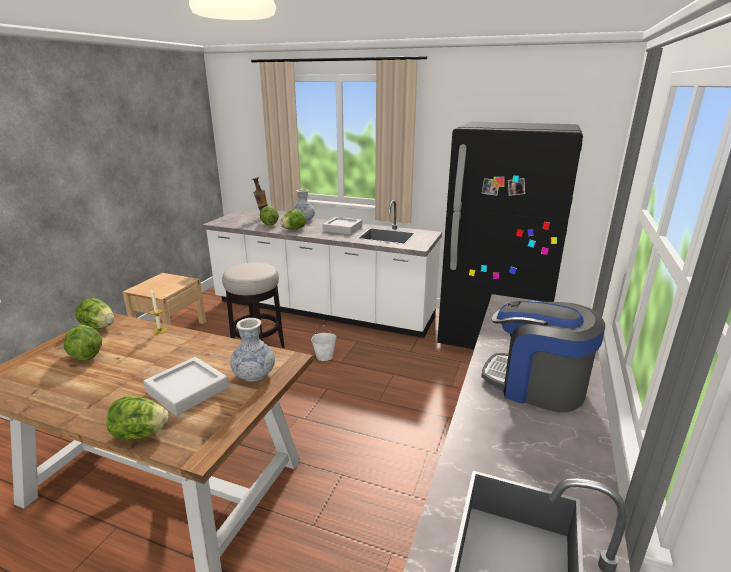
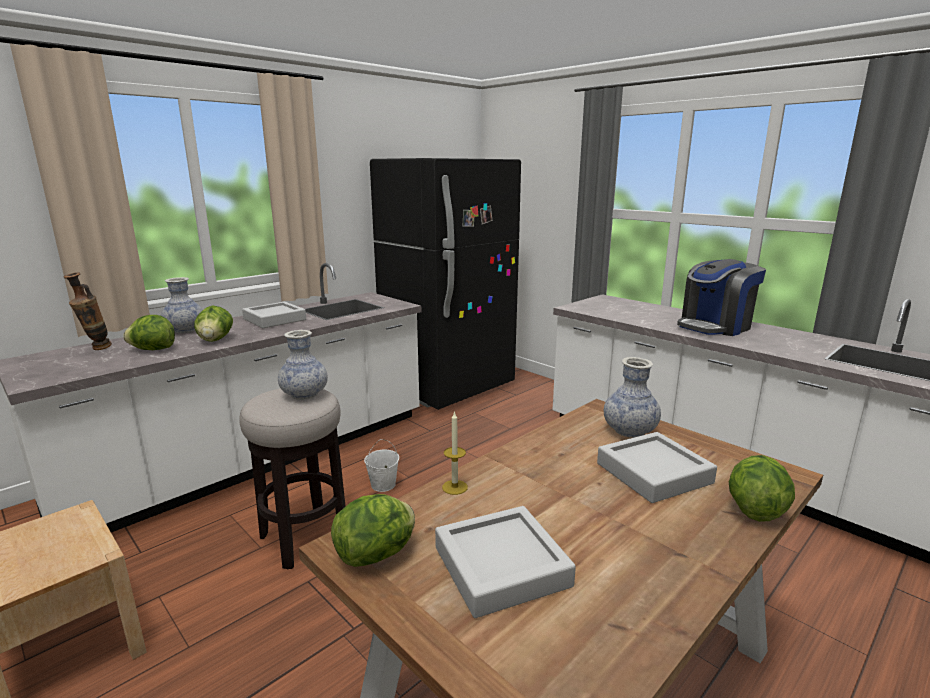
camera: 65 degrees left, 5 degrees down
(85, 356) = (501, 566): lettuce -> grey tray
(257, 270) = (304, 394): none -> vase

